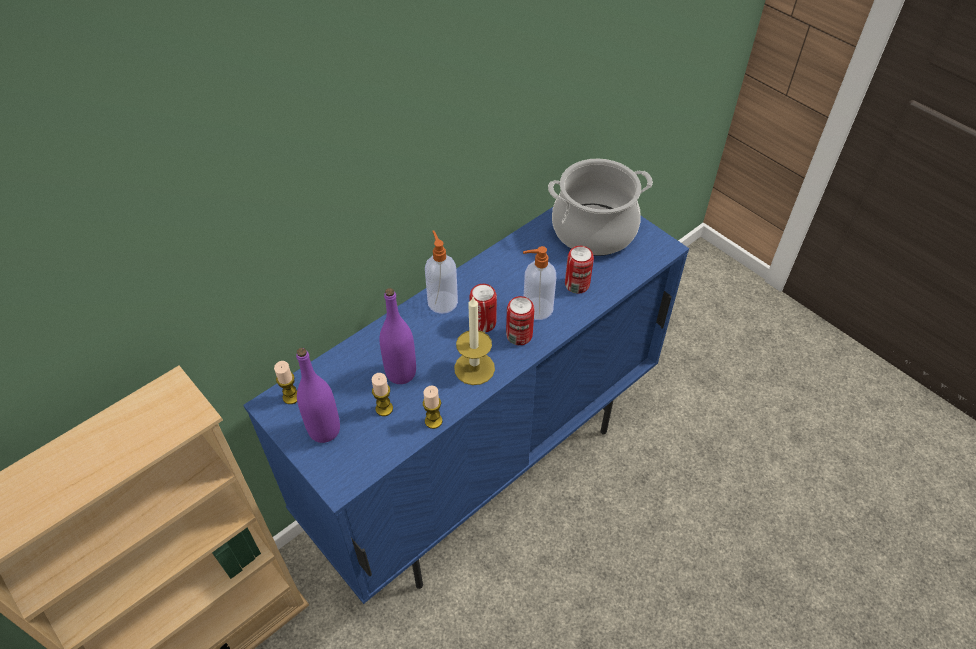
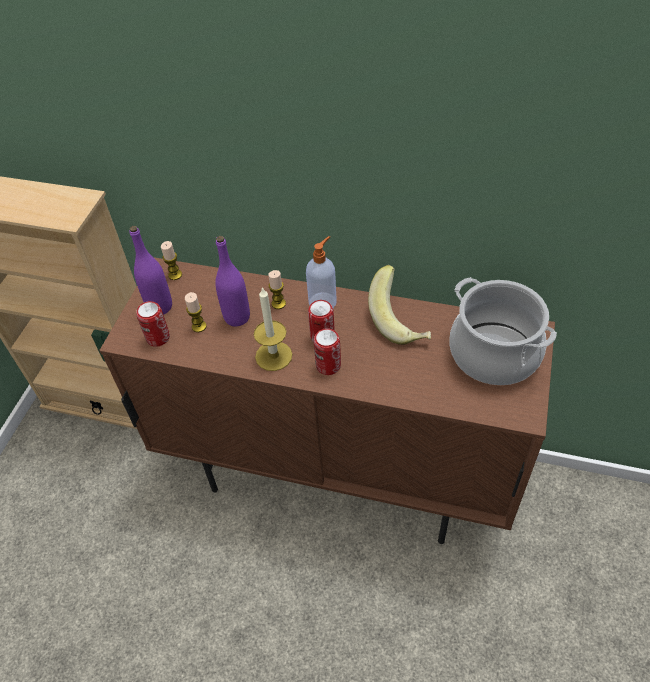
camera: 60 degrees right, 0 degrees up
(433, 421) = (207, 359): candle -> candle (278, 303)
(485, 470) = (337, 475): blue cabinet -> brown cabinet
(512, 264) = (401, 321): none -> banana
(536, 309) = (366, 362): soap dispenser -> none
(577, 285) = (417, 374): can -> can (158, 338)

